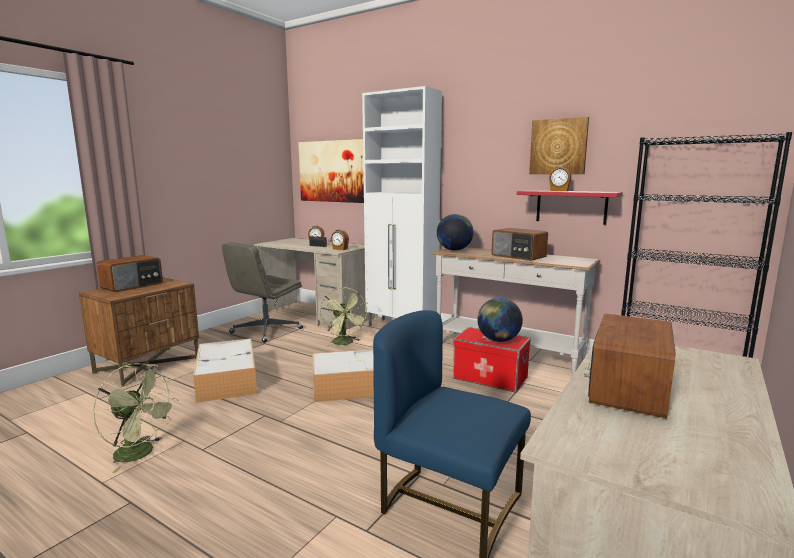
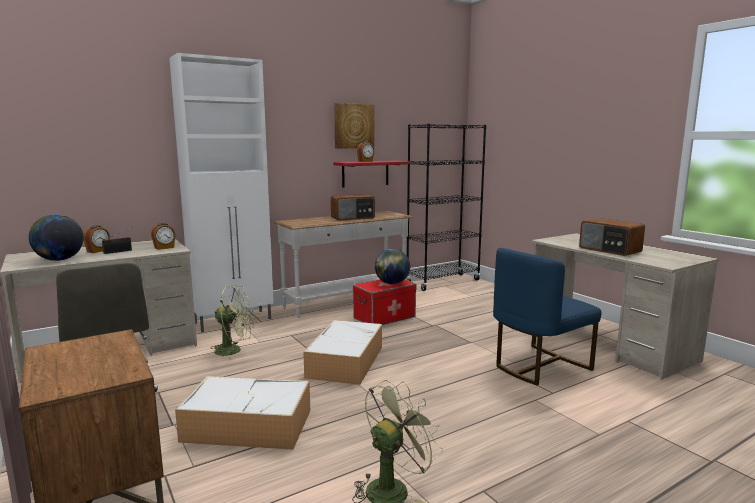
camera: 65 degrees left, 0 degrees up
(133, 286) = (62, 365): radio -> none
(335, 171) = (88, 148): picture -> none
(454, 250) = (296, 223): globe -> globe (59, 260)

